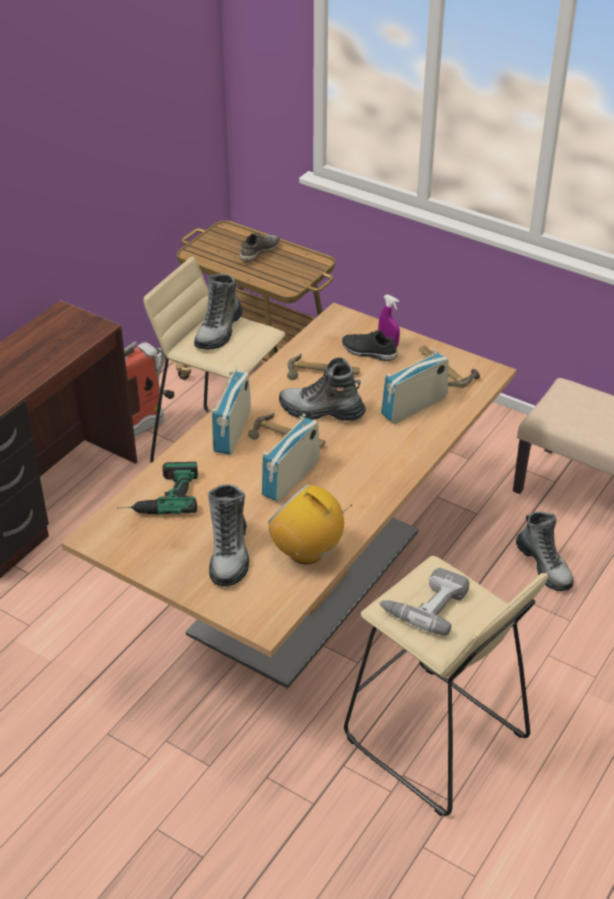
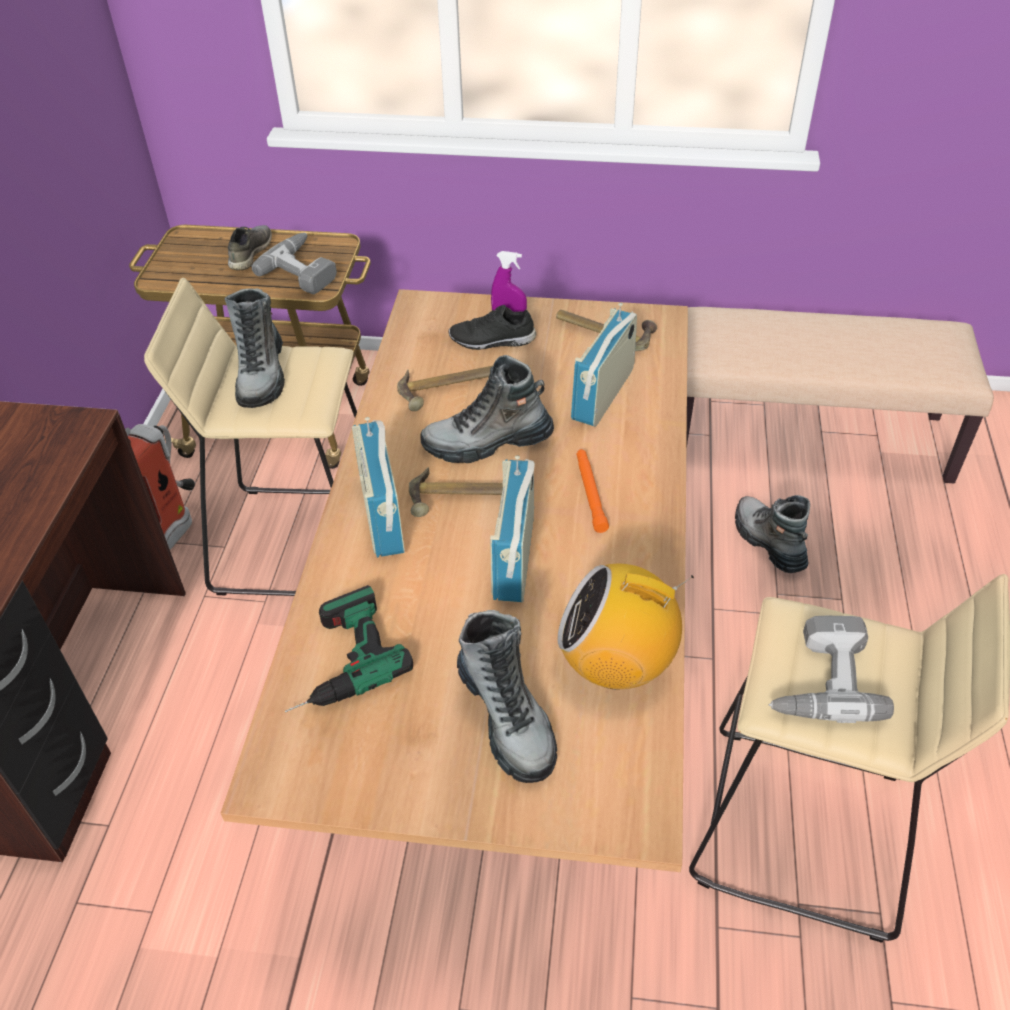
camera: 25 degrees left, 5 degrees up
(286, 272) = (305, 269): none -> power drill
(362, 459) = (590, 492): none -> orange flashlight
(544, 566) = (768, 542): boot -> boot turned 150 degrees counterclockwise

